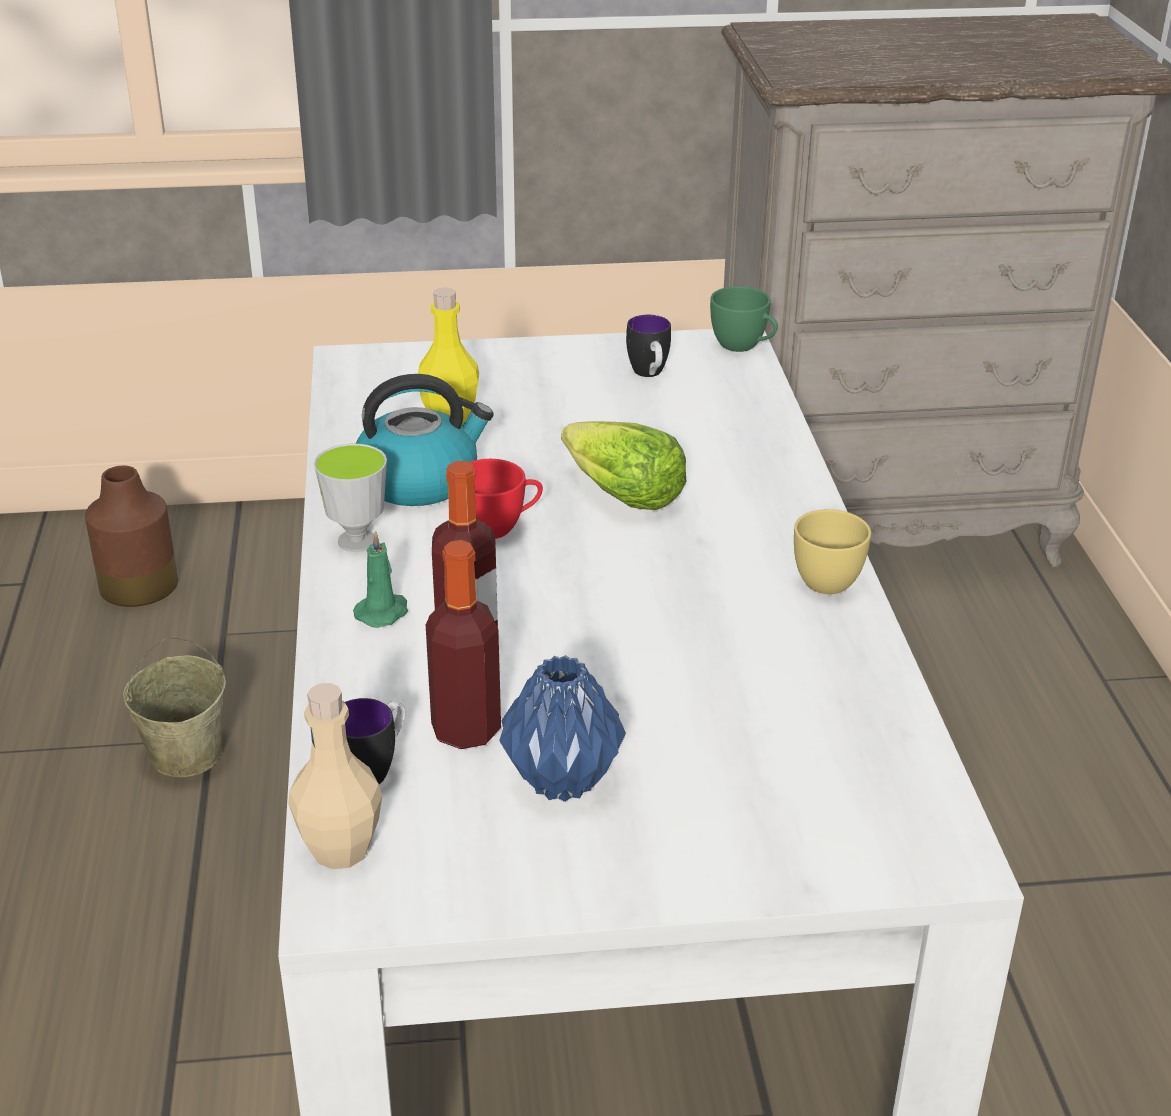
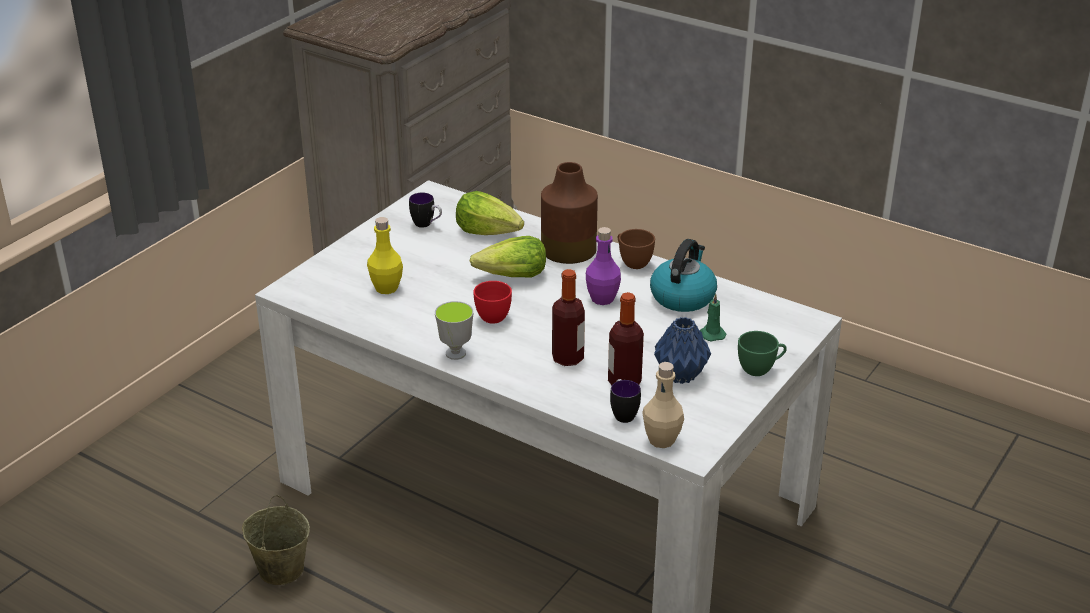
camera: 50 degrees left, 0 degrees up
(138, 583) = (102, 524): brown vase -> brown vase (567, 248)
(383, 612) = (519, 369): green candle -> green candle (712, 334)
(419, 480) = (428, 318): kettle -> kettle (682, 296)
(678, 598) = (602, 299): none -> purple bottle
(709, 424) = (488, 231): none -> lettuce
(743, 347) = (438, 192): green cup -> green cup (760, 369)
(827, 577) = (632, 262): yellow cup -> brown cup

